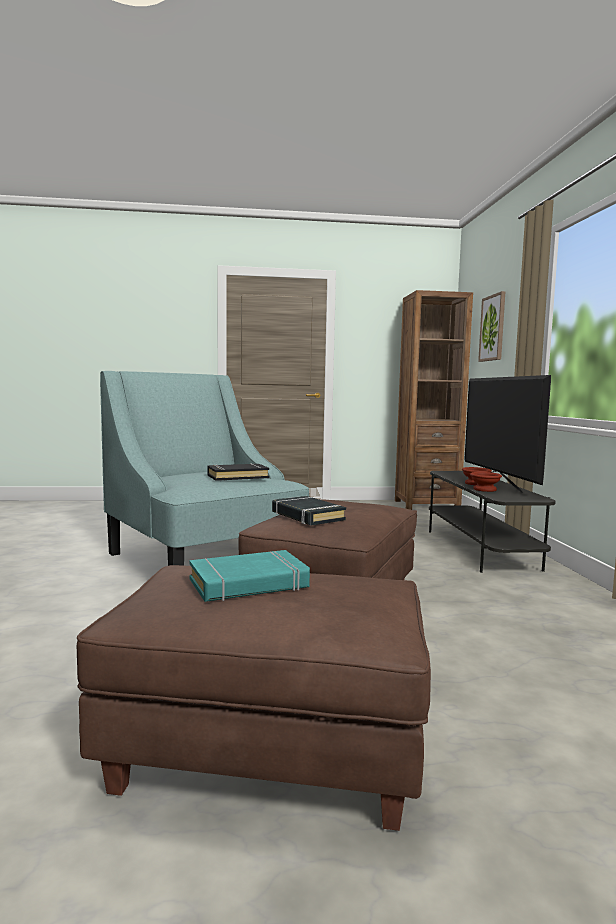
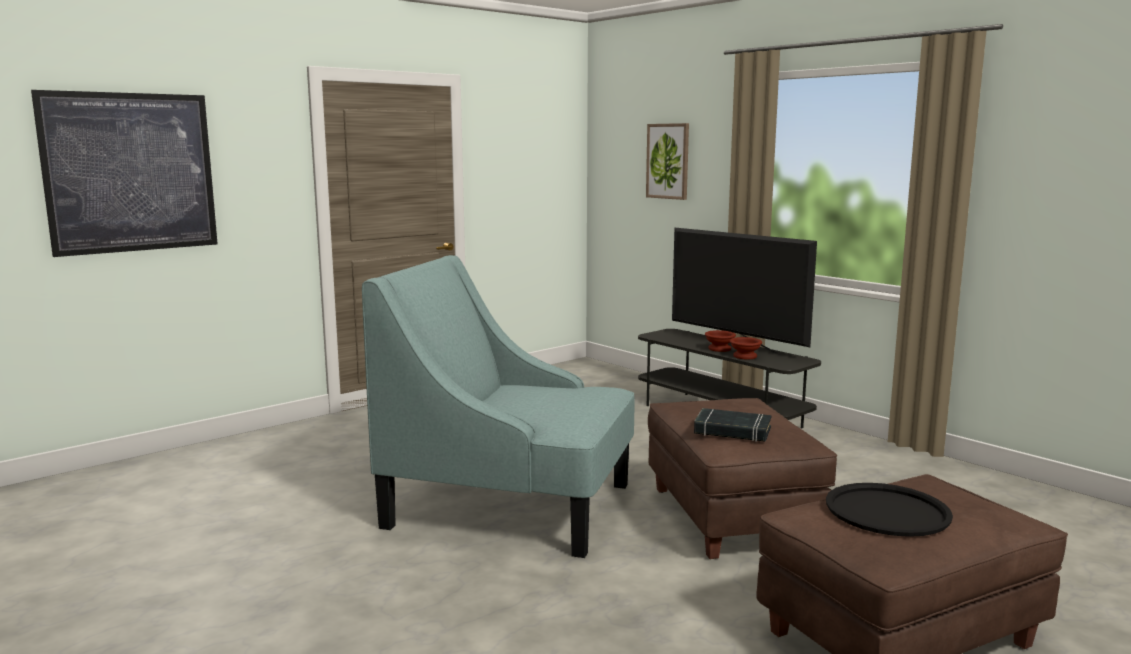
camera: 35 degrees left, 5 degrees up
(101, 329) = (130, 173): none -> picture
(237, 476) = (574, 395): black book -> none
(249, 584) = (887, 511): turquoise book -> black tray
(426, 505) = (580, 368): brown bookcase -> none

